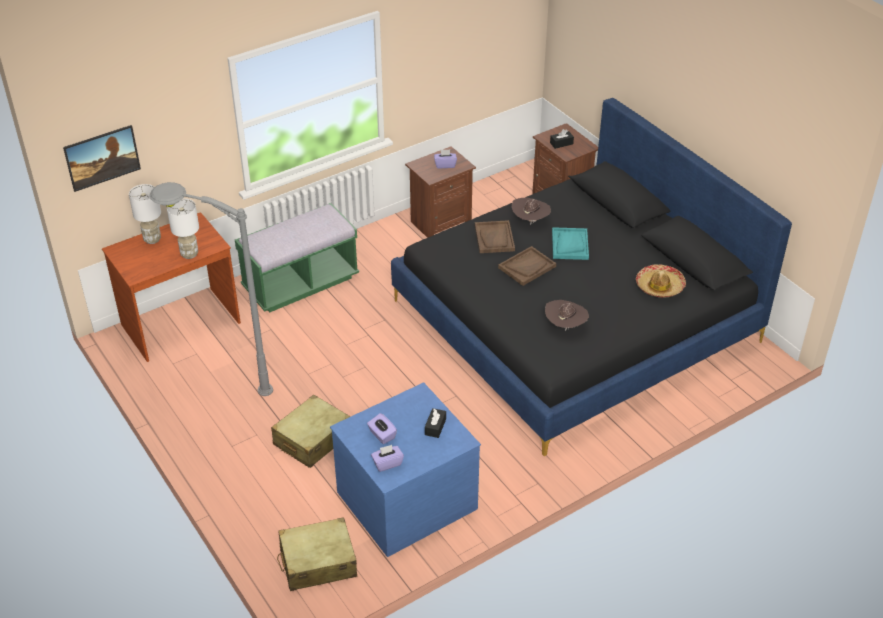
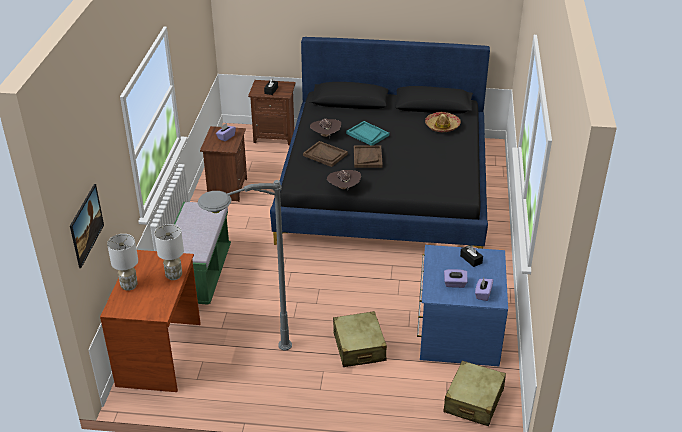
camera: 50 degrees left, 5 degrees down
(565, 326) = (435, 172): brown hat -> brown hat (344, 188)

